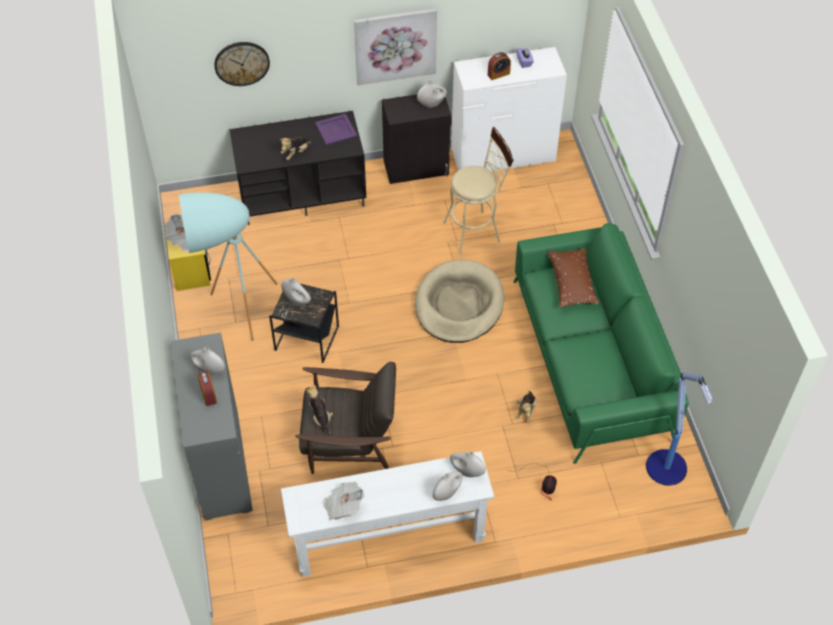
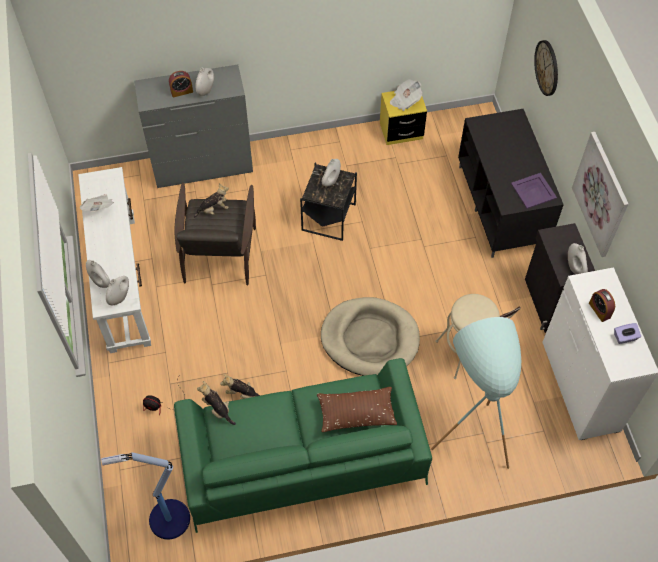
camera: 90 degrees right, 5 degrees up
(232, 307) = (362, 162): turquoise floor lamp -> turquoise floor lamp (472, 426)
(296, 153) = (497, 160): plush toy -> plush toy (217, 409)

